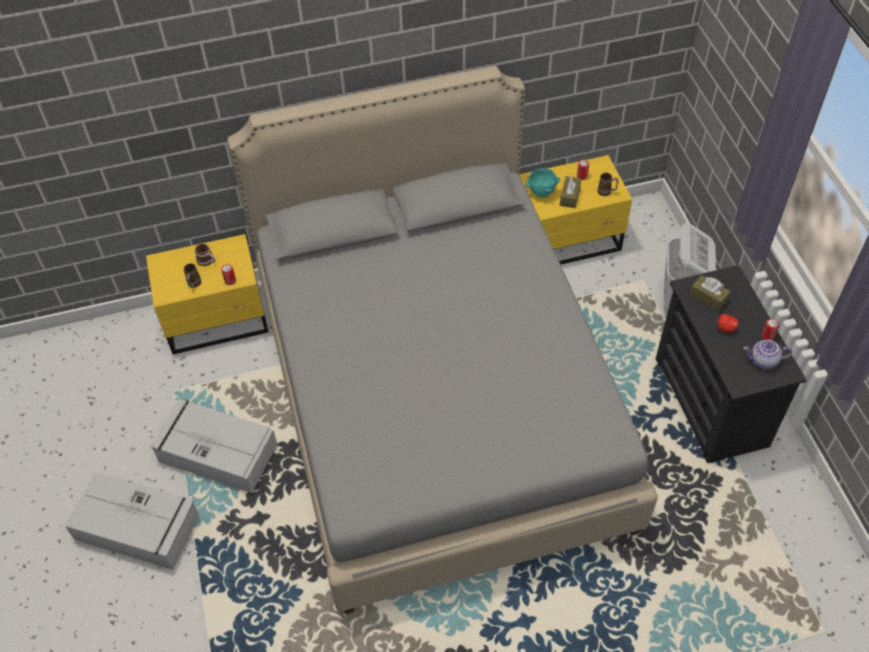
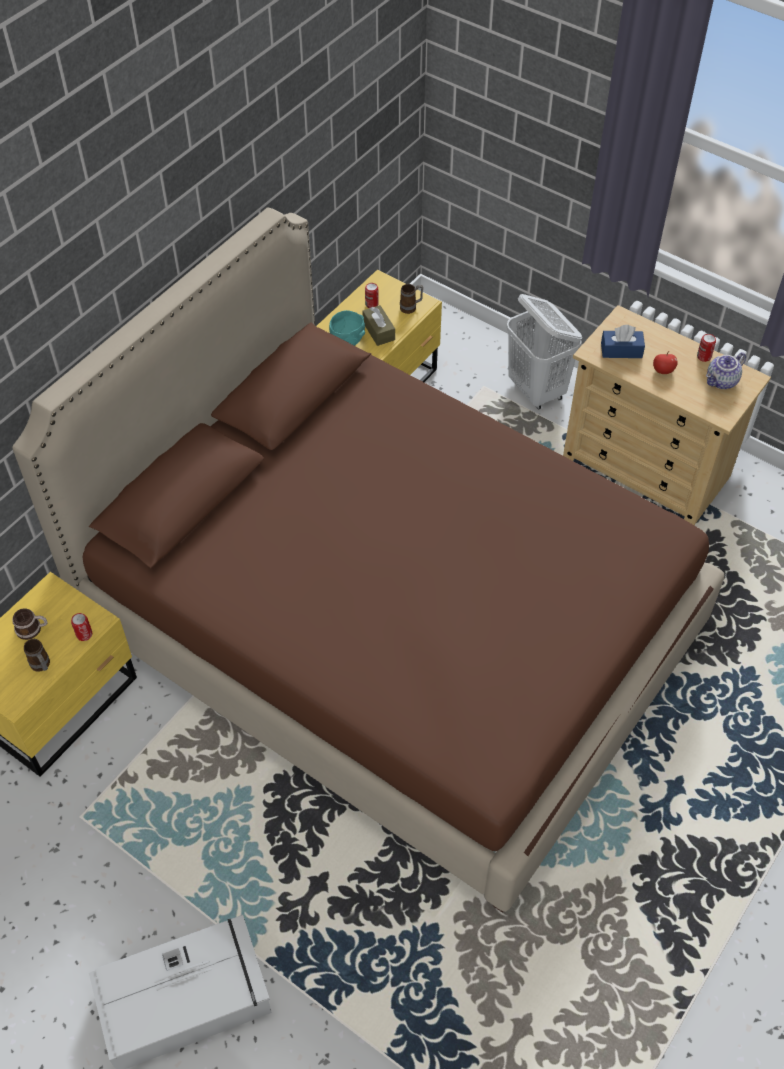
camera: 40 degrees left, 0 degrees up
(216, 453) = (200, 849): grey storage box -> none
(436, 399) = (390, 630): grey bed -> brown bed
(708, 297) = (621, 350): brown tissue box -> blue tissue box
(710, 402) = (646, 467): black dresser -> beige dresser

